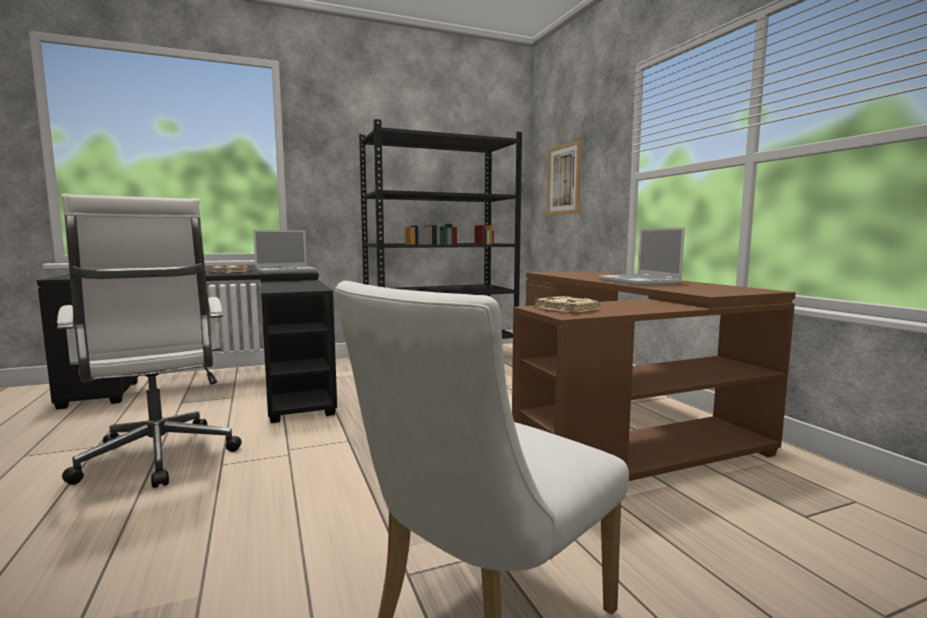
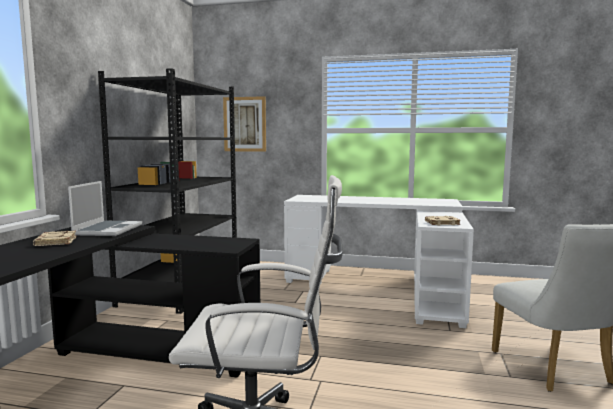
camera: 55 degrees left, 0 degrees up
(621, 424) = (386, 287): brown desk -> white desk
(640, 282) = (387, 201): laptop -> none

